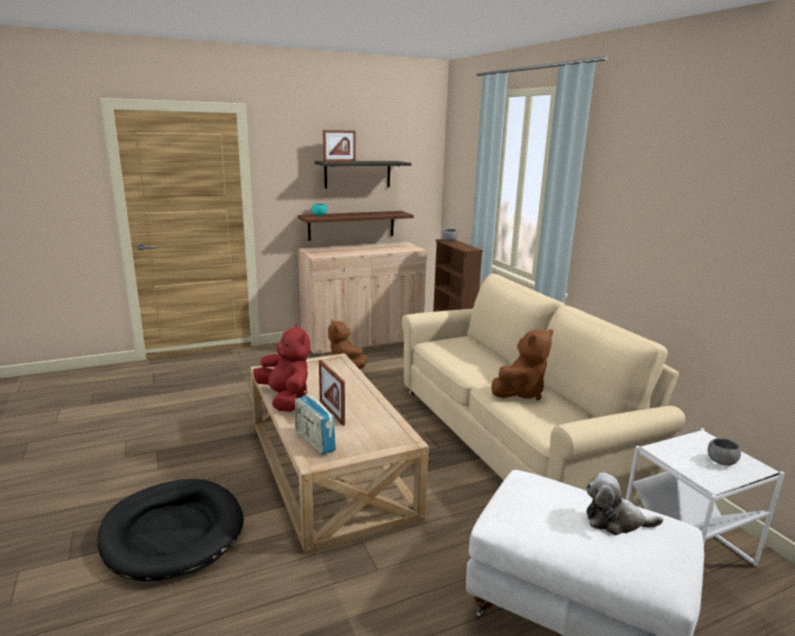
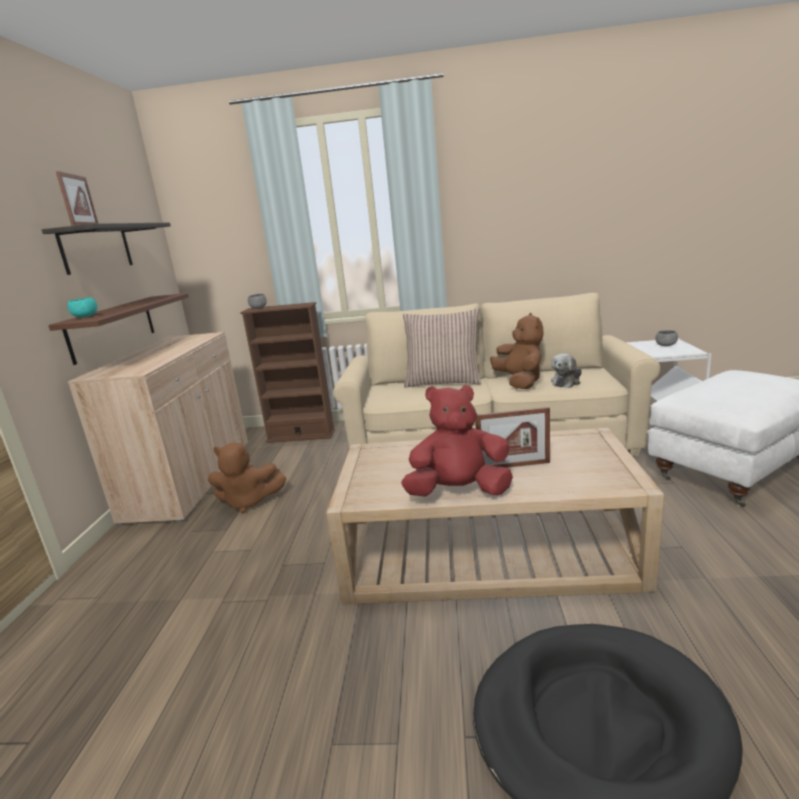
camera: 60 degrees left, 0 degrees up
(314, 441) = (587, 480): radio -> none
(495, 359) = (443, 382): none -> pillow
(615, 521) = (742, 380): plush toy -> plush toy (566, 382)

